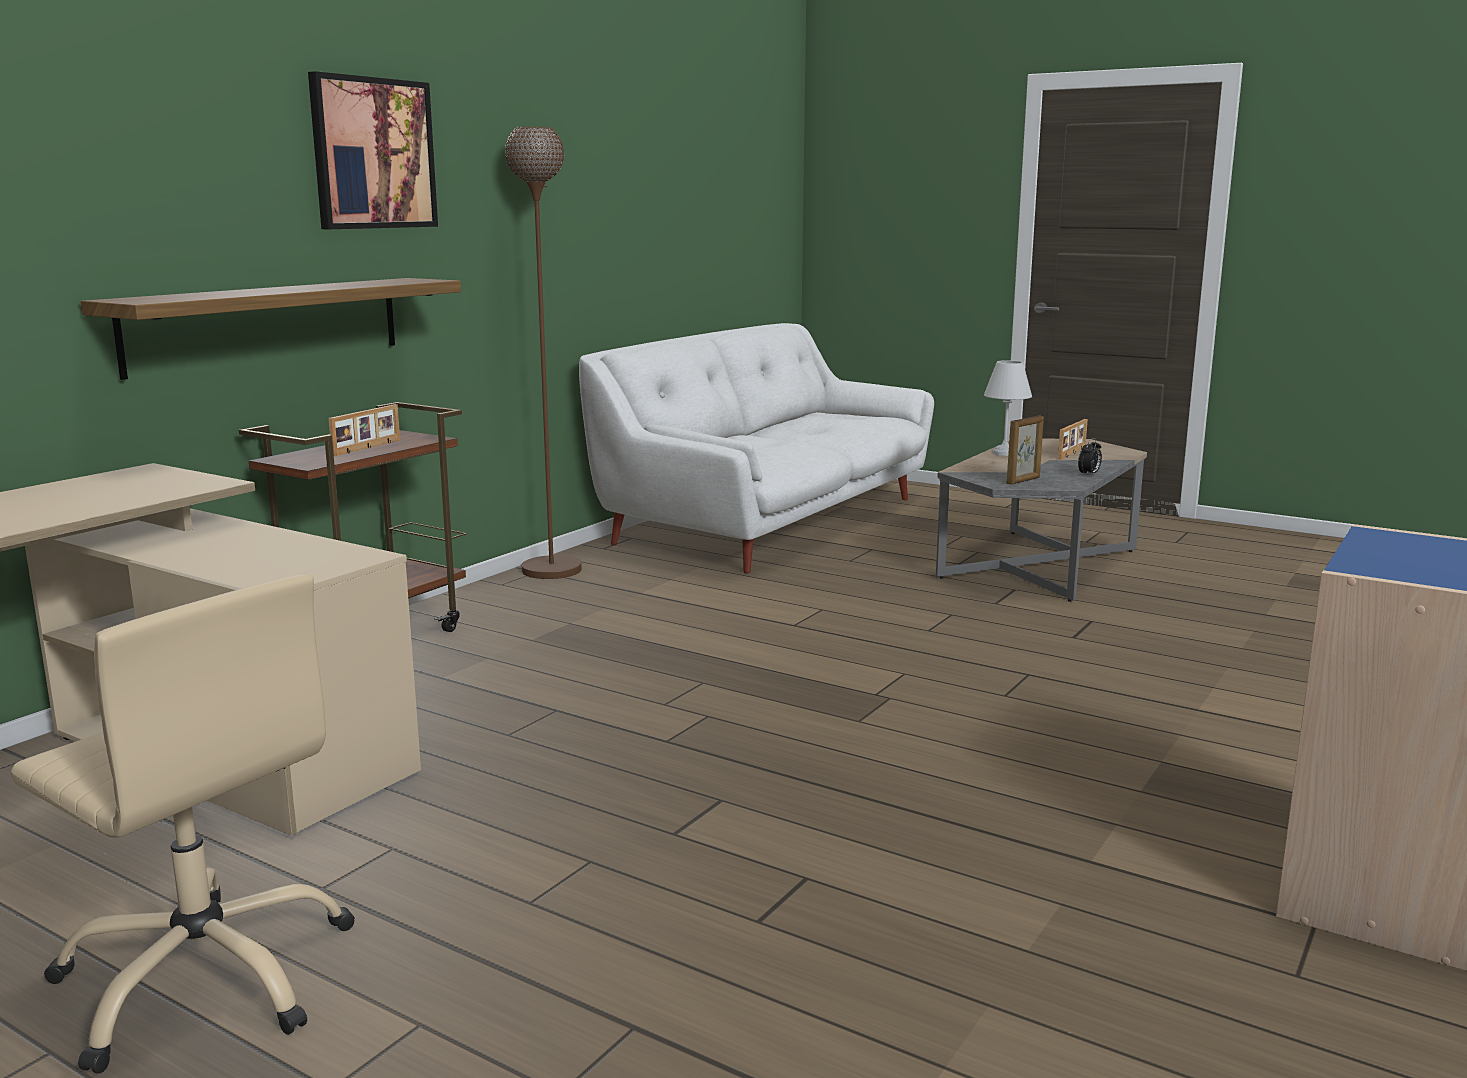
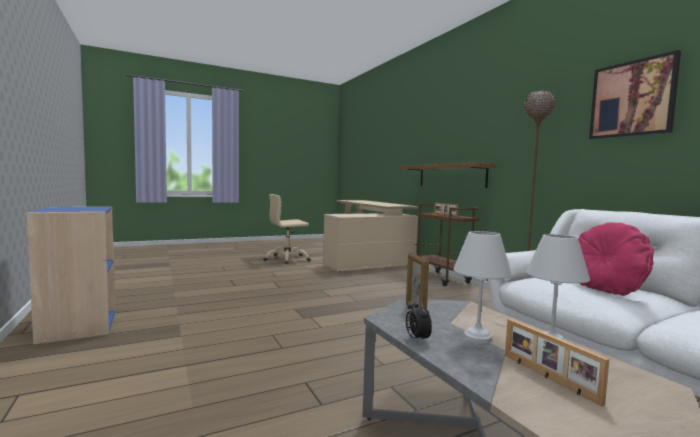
camera: 120 degrees right, 10 degrees down
(373, 154) = (489, 119): picture -> picture (632, 99)
(771, 443) = (606, 291): none -> pink pillow
(1042, 465) = (476, 337): none -> white table lamp

